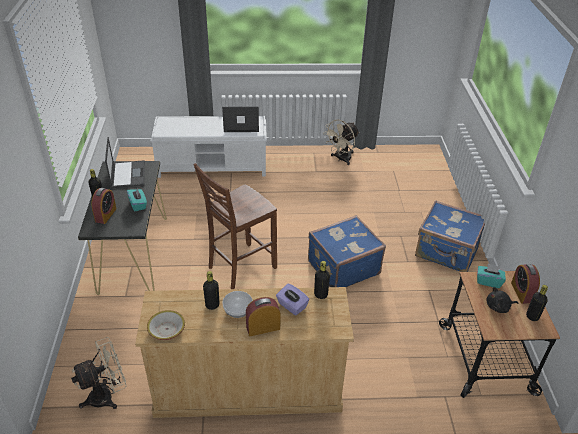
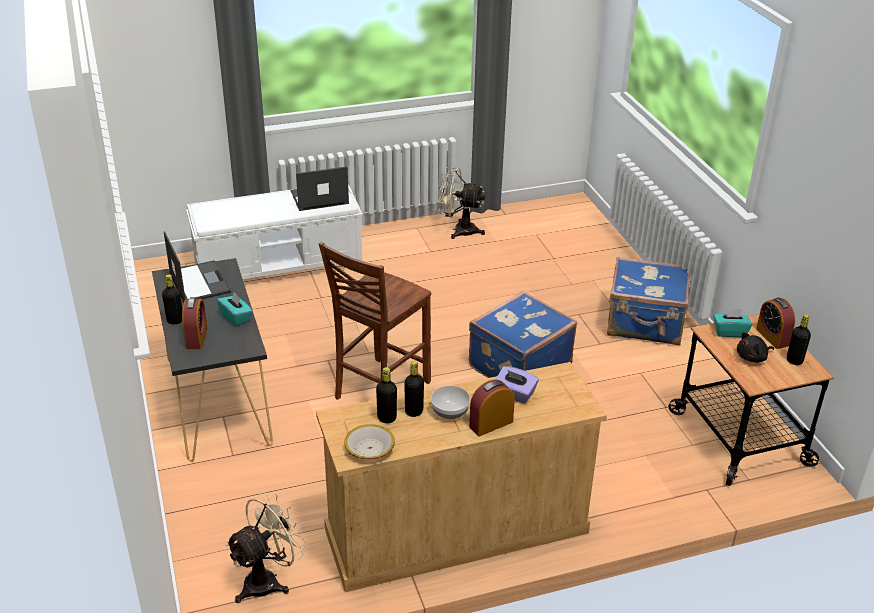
camera: 15 degrees left, 5 degrees down
(320, 294) = (544, 375): black bottle -> black bottle (387, 418)
(341, 159) = (459, 230): beige fan -> beige fan turned 75 degrees clockwise

